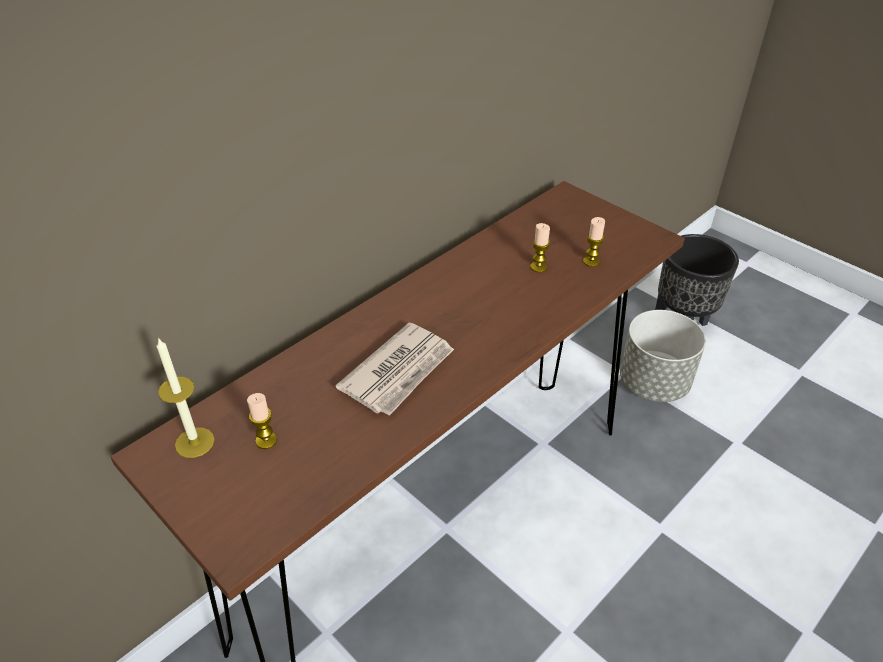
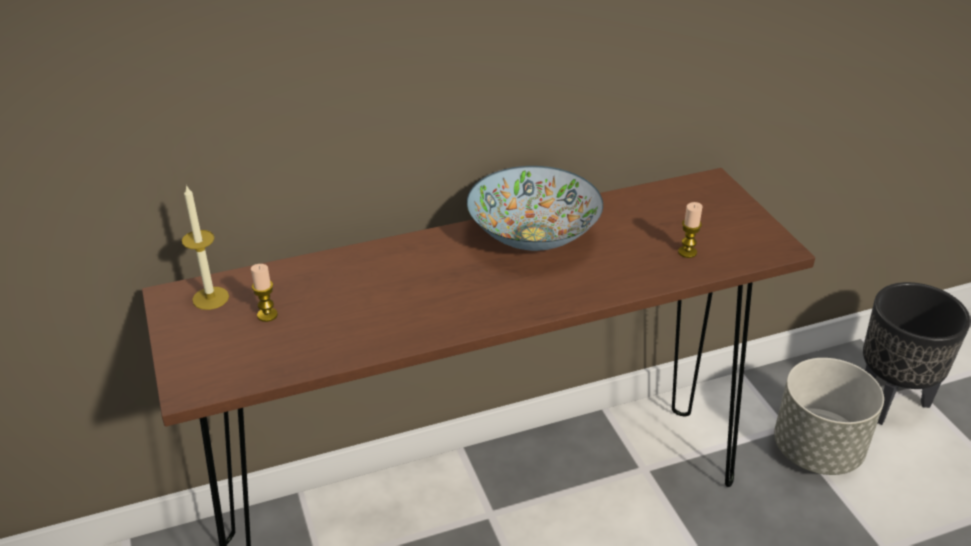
camera: 25 degrees right, 5 degrees down
(399, 372) = (419, 295): newspaper -> none
(459, 283) = (533, 236): none -> bowl
(538, 267) = (626, 242): candle -> none

